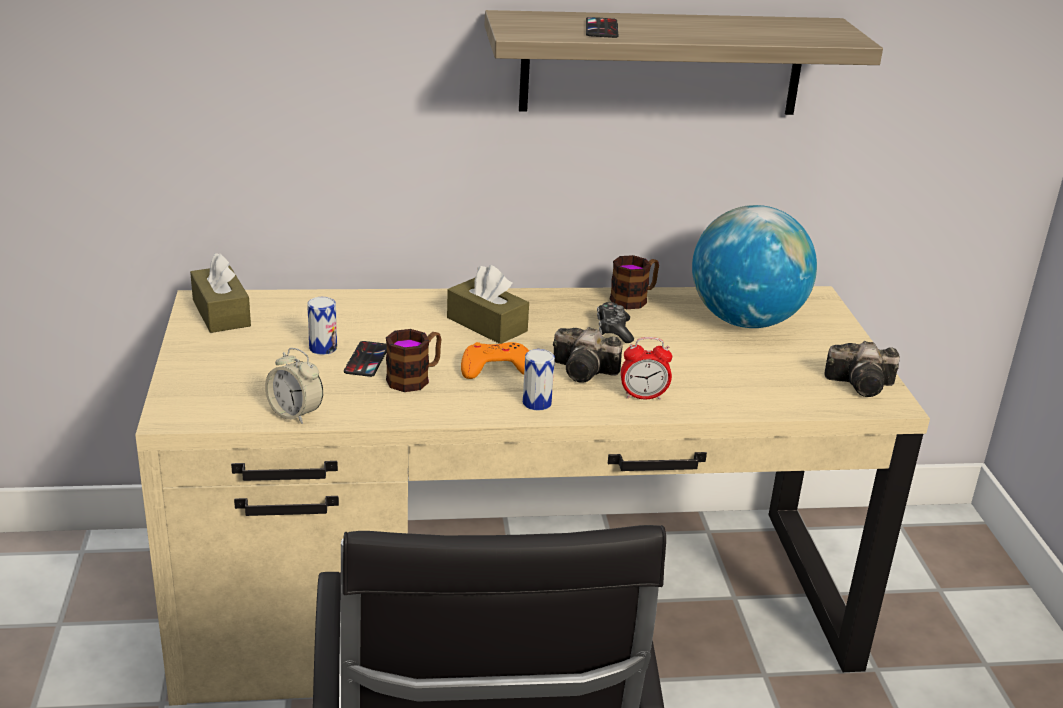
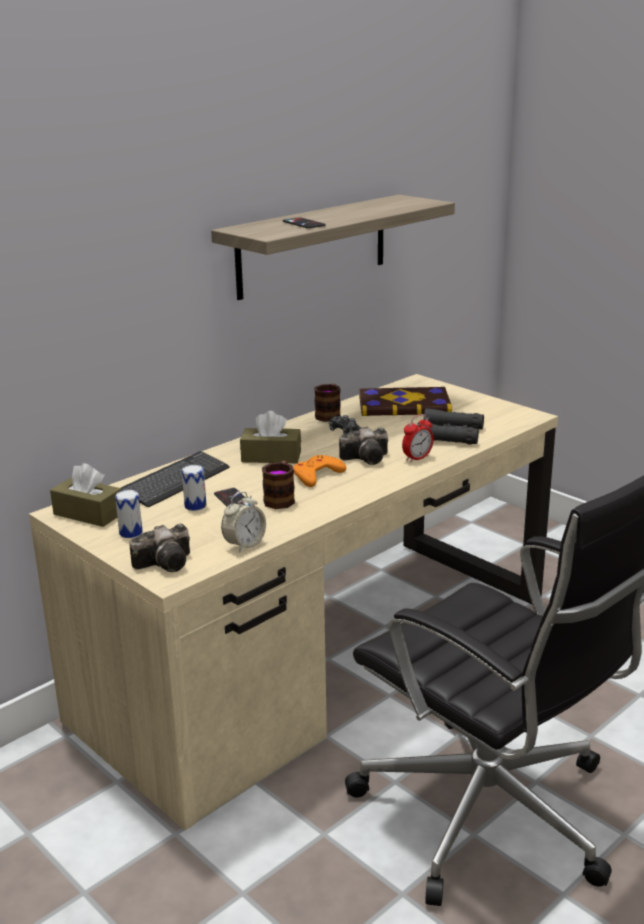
camera: 35 degrees left, 5 degrees down
(295, 414) = (244, 544): alarm clock -> alarm clock turned 45 degrees counterclockwise
(350, 312) = (176, 481): none -> keyboard
(537, 403) = (370, 483): can -> can (130, 533)
(736, 383) = (450, 434): none -> black binoculars
(745, 321) = (404, 404): globe -> book
(863, 385) = (507, 413): camera -> camera (167, 563)

